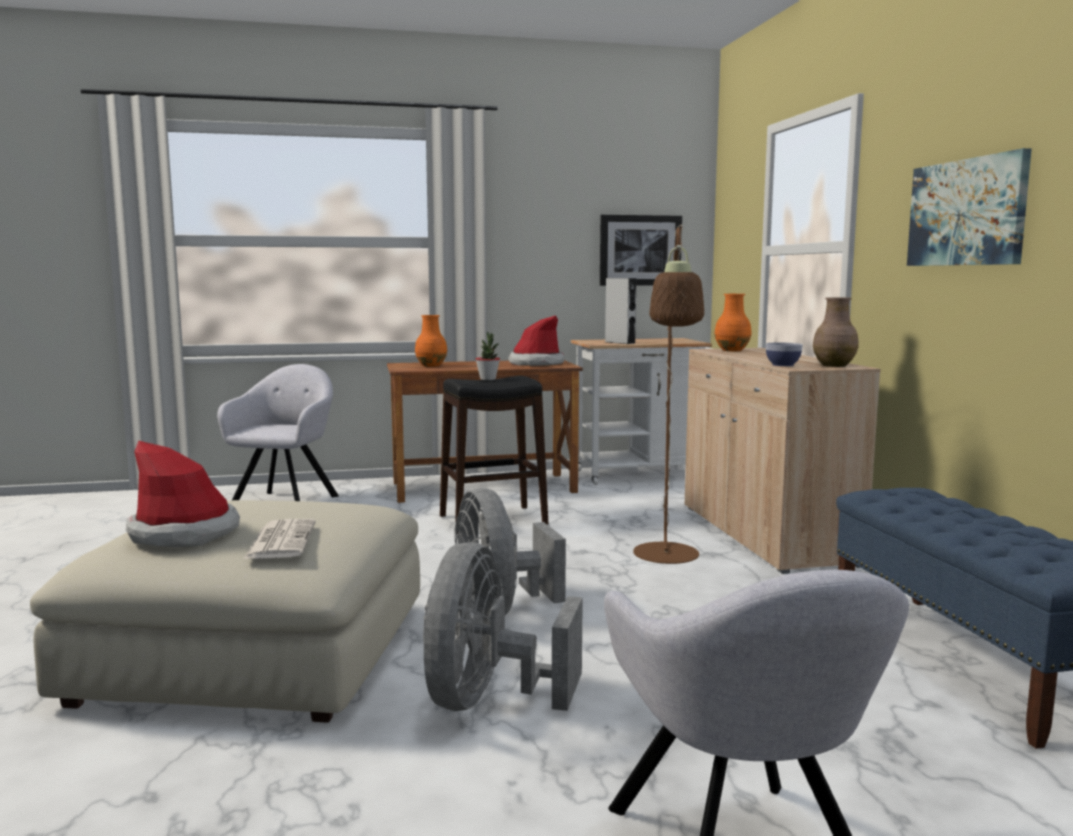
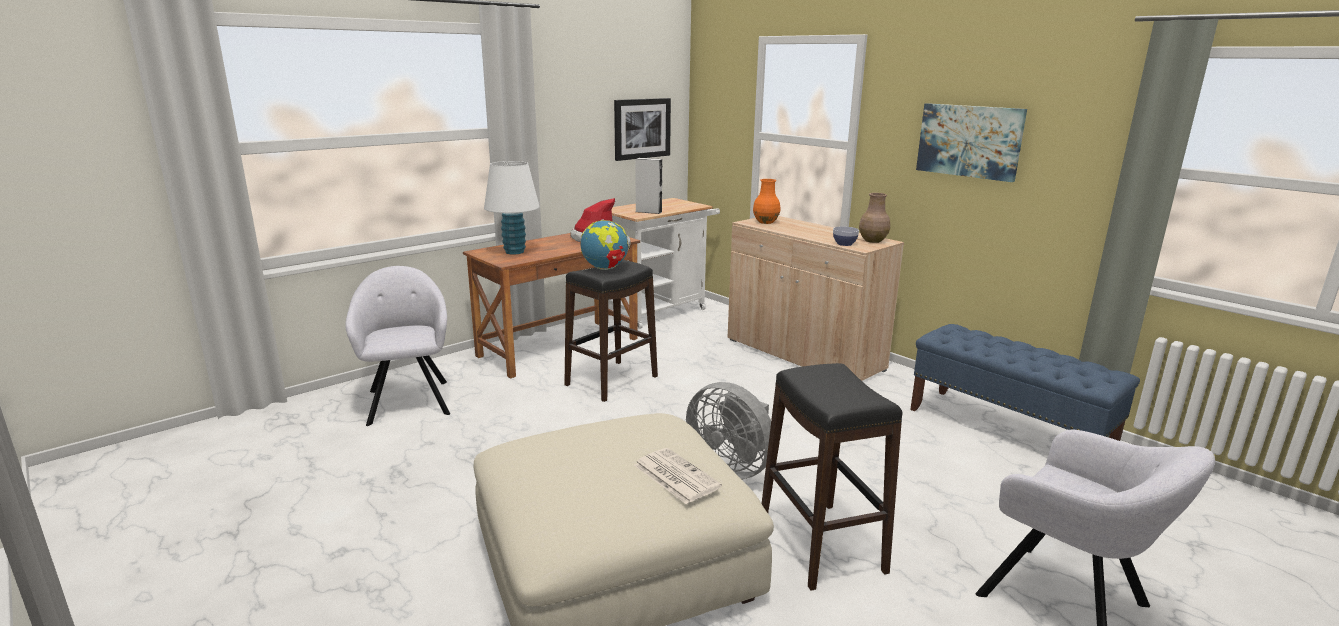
camera: 30 degrees left, 10 degrees up
(184, 533) = (588, 490): hat -> none
(431, 365) = (514, 252): orange vase -> white table lamp
(488, 379) = (605, 268): potted plant -> globe
(488, 700) = (821, 544): grey fan -> black stool
(667, 558) = (773, 391): brown floor lamp -> none

